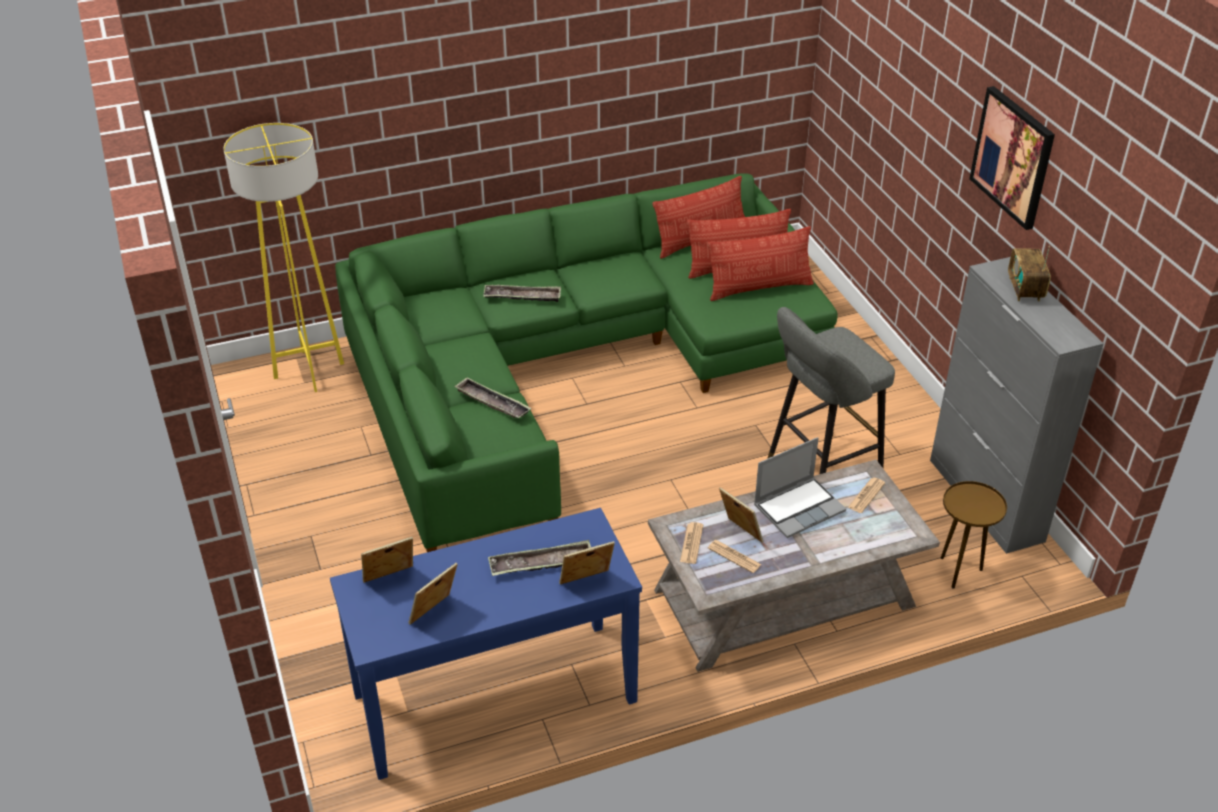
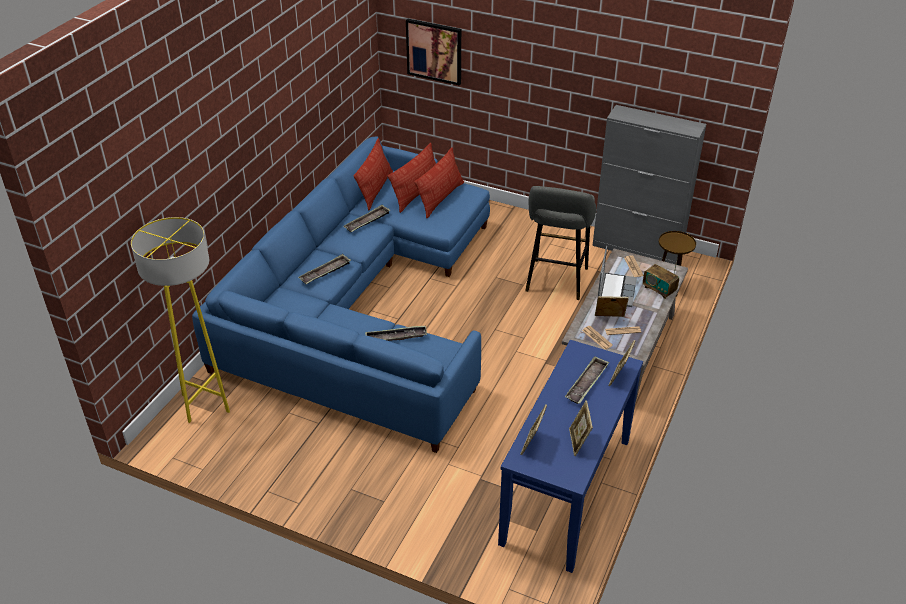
camera: 45 degrees left, 0 degrees up
(568, 368) = (361, 307): green sofa -> blue sofa
(641, 269) = (367, 221): none -> tray
(1013, 157) = (599, 48): picture -> picture (434, 51)
(1025, 289) = (644, 116): radio -> radio (659, 290)

